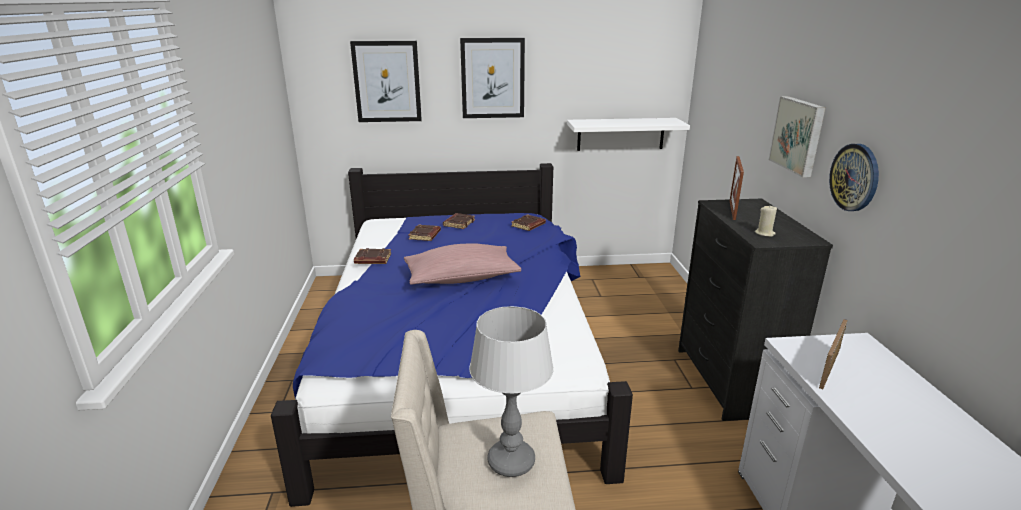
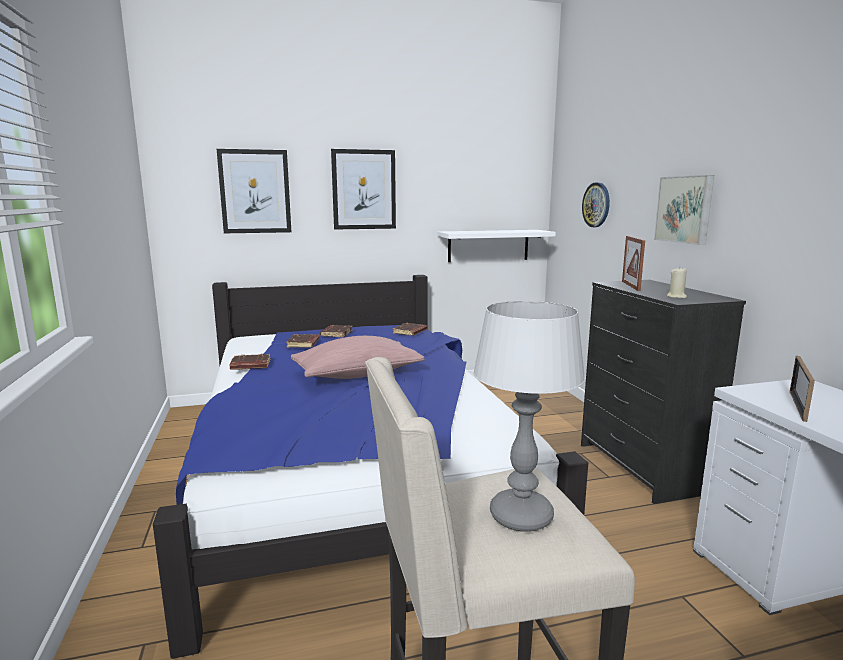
camera: 10 degrees left, 10 degrees down
(855, 177) = (761, 230): wall clock -> wall clock (596, 205)

